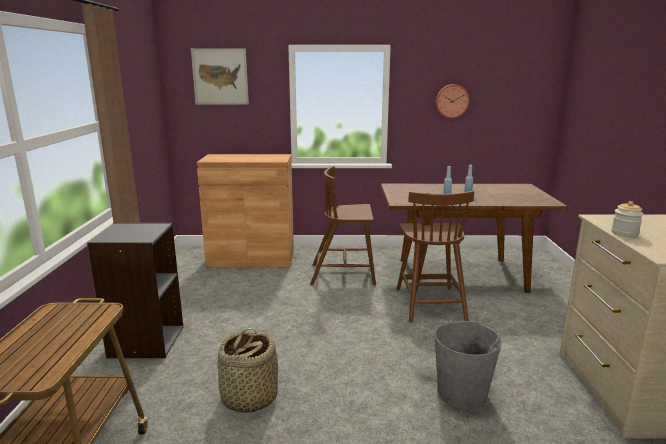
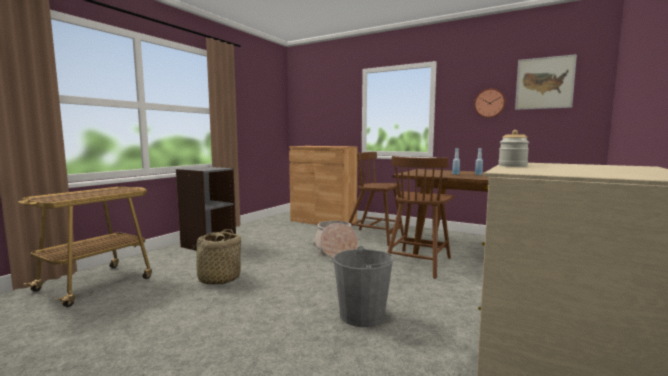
camera: 30 degrees right, 10 degrees down
(220, 76) = (320, 94): picture -> picture (544, 83)
(328, 308) = (335, 251): none -> basket

